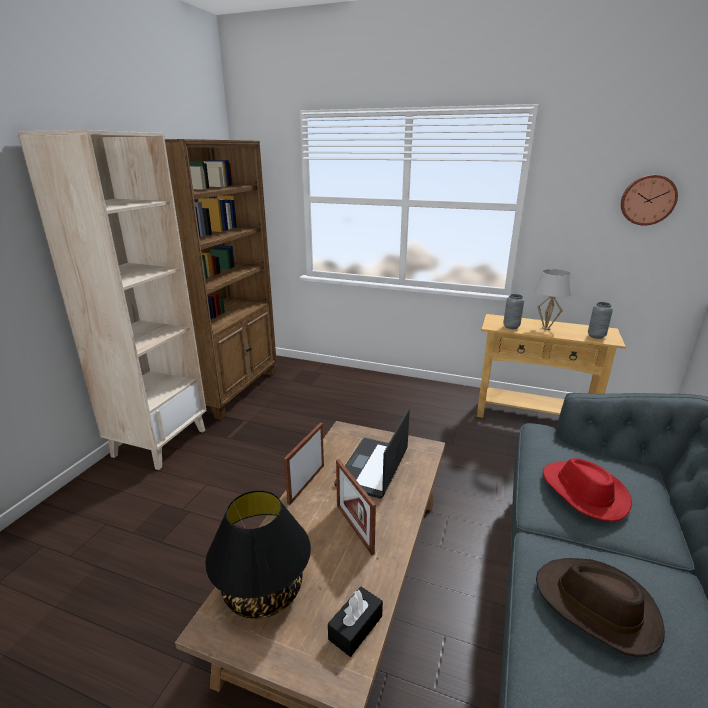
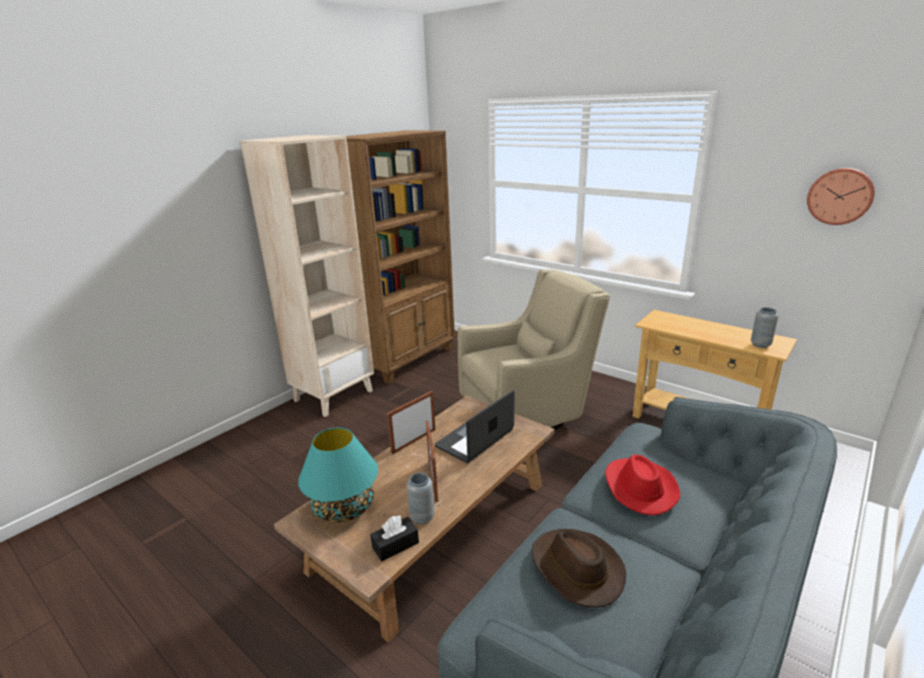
camera: 20 degrees right, 0 degrees up
(262, 591) = (343, 507): black table lamp -> turquoise table lamp
(382, 427) = (529, 412): none -> beige armchair
(511, 327) = (669, 325): grey vase -> grey vase (422, 517)
(546, 328) = (708, 331): white table lamp -> none

